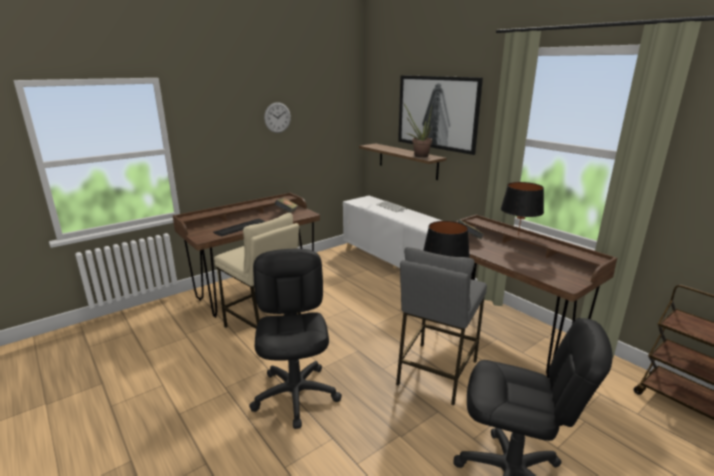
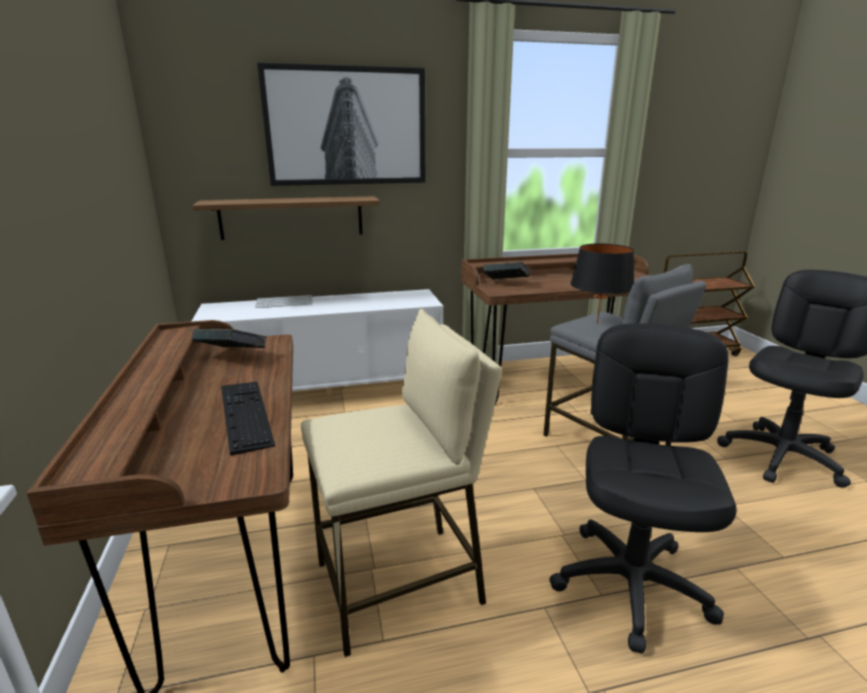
camera: 65 degrees left, 0 degrees up
(277, 117) = (66, 140): wall clock -> none
(296, 395) = (631, 584): black office chair -> black office chair turned 90 degrees clockwise
(418, 155) = (340, 199): potted plant -> none
(518, 235) = (541, 261): black table lamp -> none

